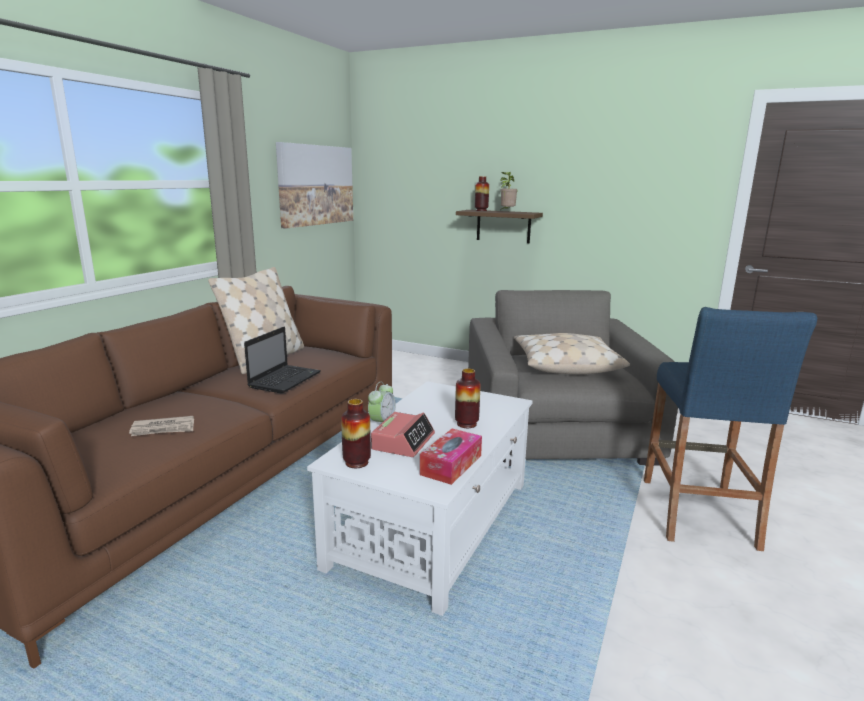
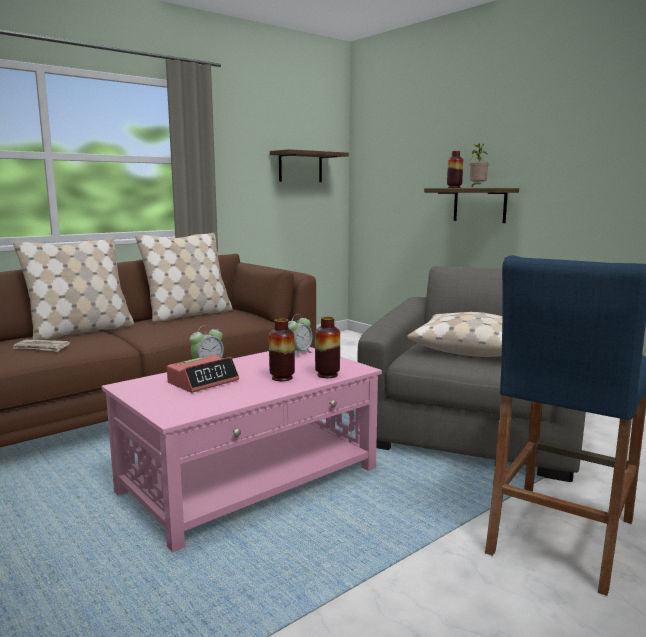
camera: 25 degrees right, 5 degrees down
(172, 398) = (81, 331): none -> beige pillow
(285, 379) = (179, 329): laptop -> none
(316, 185) = (300, 167): picture -> shelf
(356, 462) = (141, 389): vase -> vase (327, 375)
(434, 523) = (252, 480): white coffee table -> pink coffee table
(440, 393) = (298, 353): none -> alarm clock
(451, 465) = (215, 403): tissue box -> none

